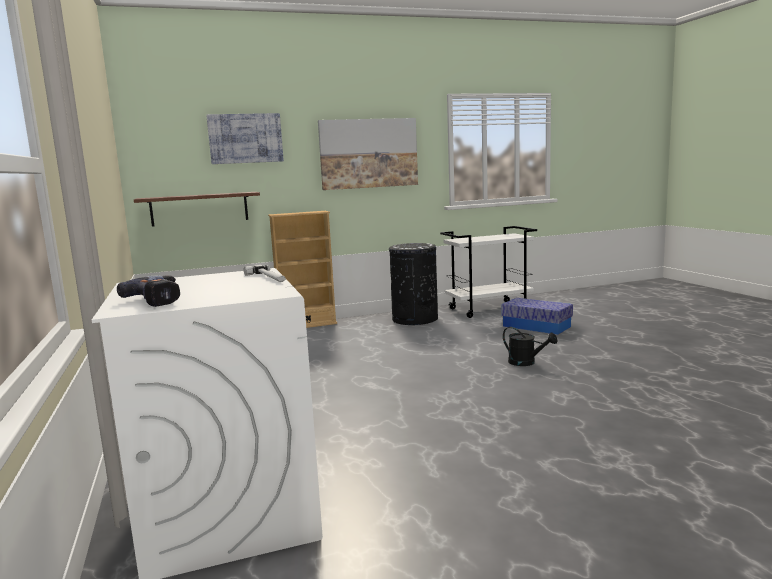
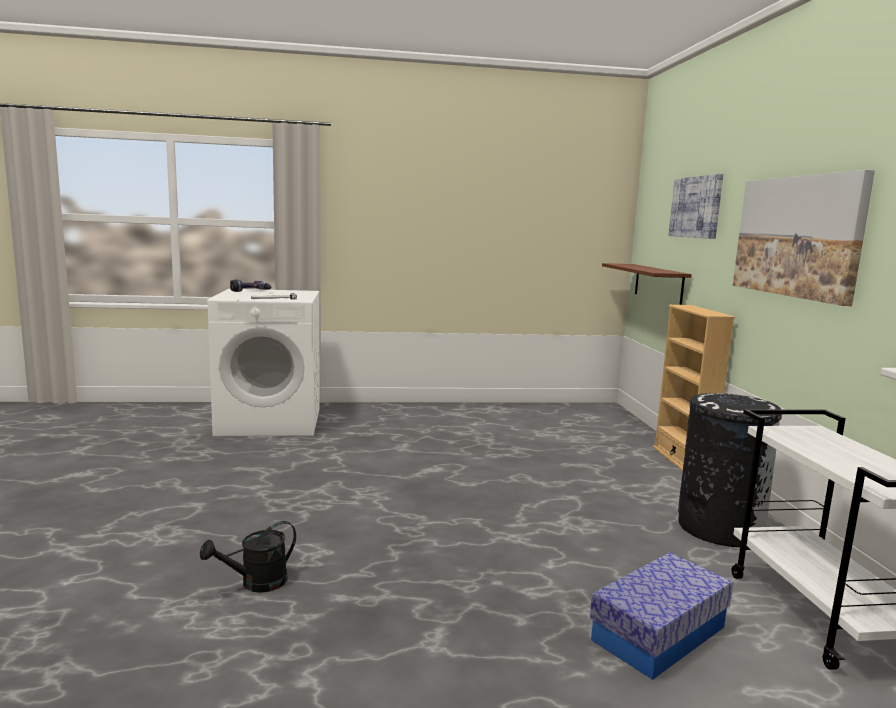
camera: 100 degrees right, 0 degrees up
(526, 363) = (445, 563): black watering can -> black watering can (256, 583)

